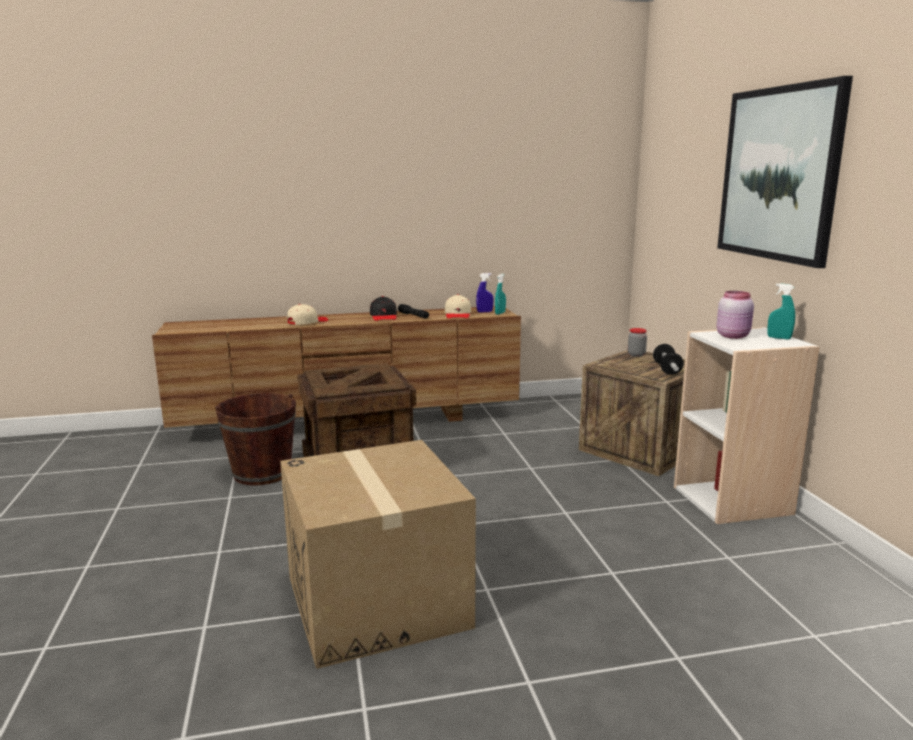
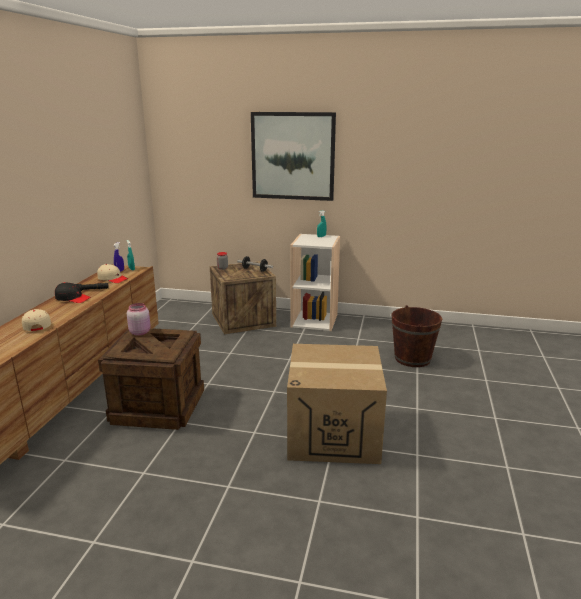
camera: 65 degrees left, 5 degrees up
(262, 473) = (117, 451): brown bucket -> brown bucket (412, 358)
(733, 336) = (309, 241): pink jar -> pink jar (140, 332)

